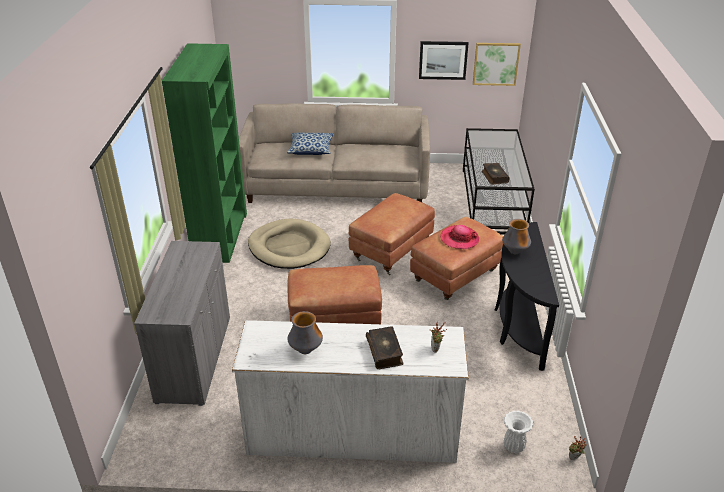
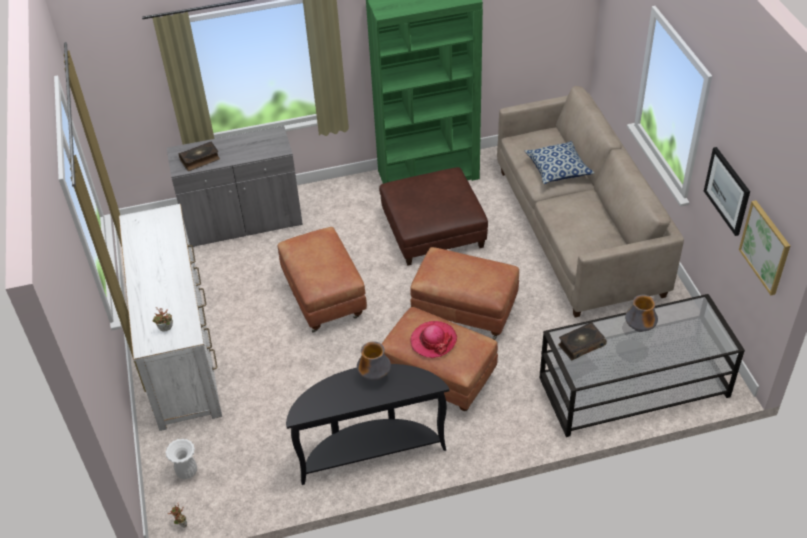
camera: 75 degrees right, 10 degrees up
(289, 247) = (433, 229): beige dog bed -> brown ottoman
(305, 350) = (148, 249): vase -> vase (639, 328)
(385, 352) = (155, 297): book -> book (200, 160)

